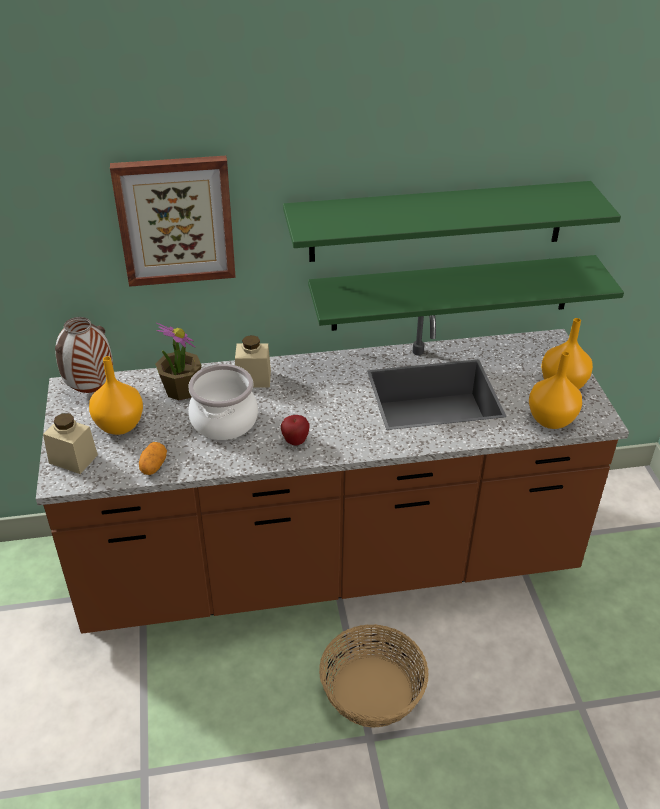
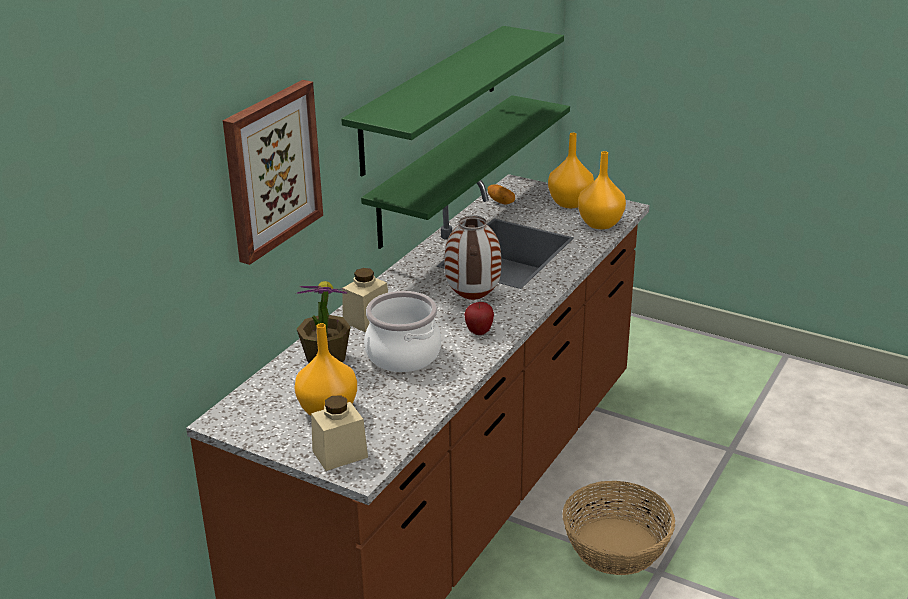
camera: 50 degrees left, 10 degrees down
(91, 391) = (249, 409): vase -> vase (473, 299)
(153, 466) = (413, 413): potato -> potato (501, 202)

